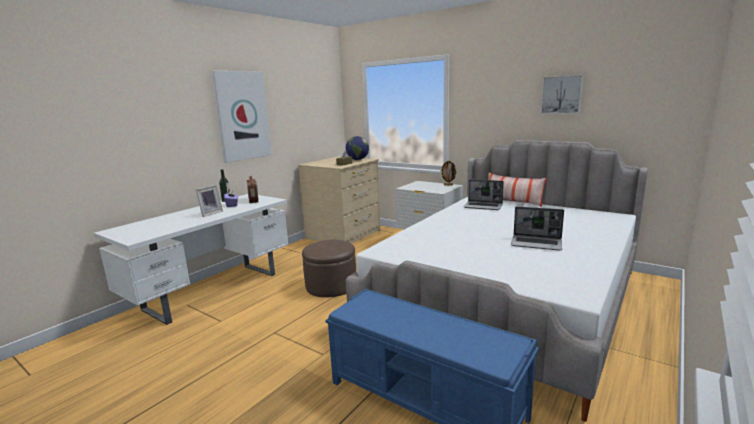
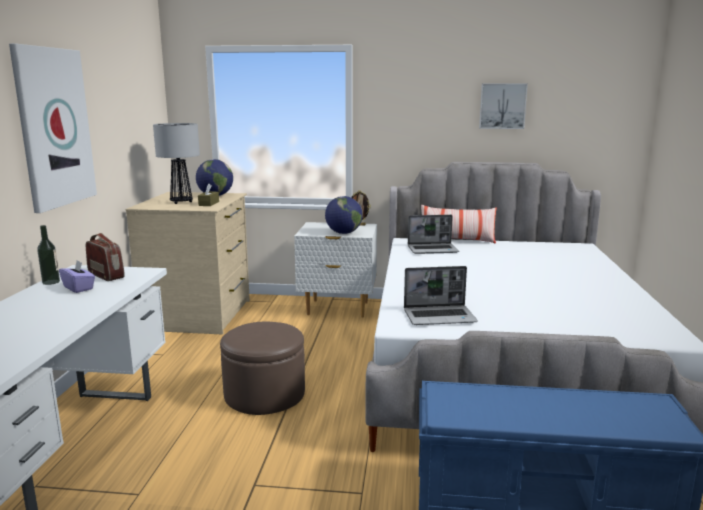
camera: 30 degrees left, 0 degrees up
(210, 213) = (62, 308): picture frame -> none
(332, 162) = (182, 202): none -> table lamp
(429, 189) = (343, 233): none -> globe
(537, 243) = (556, 287): laptop -> laptop (440, 316)

